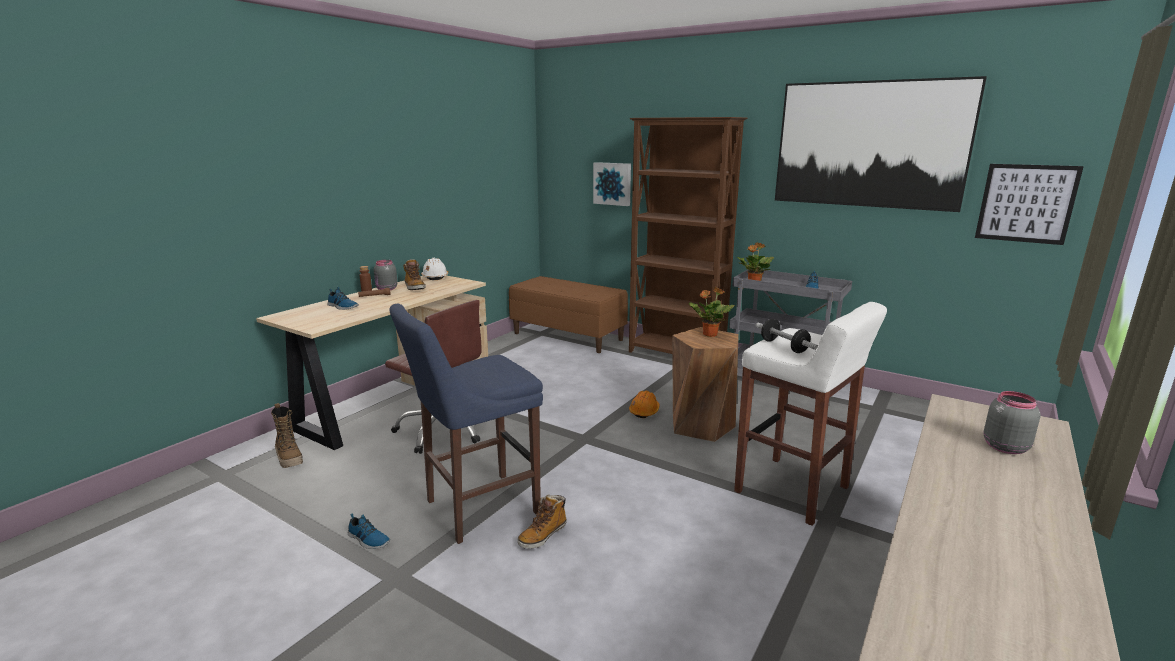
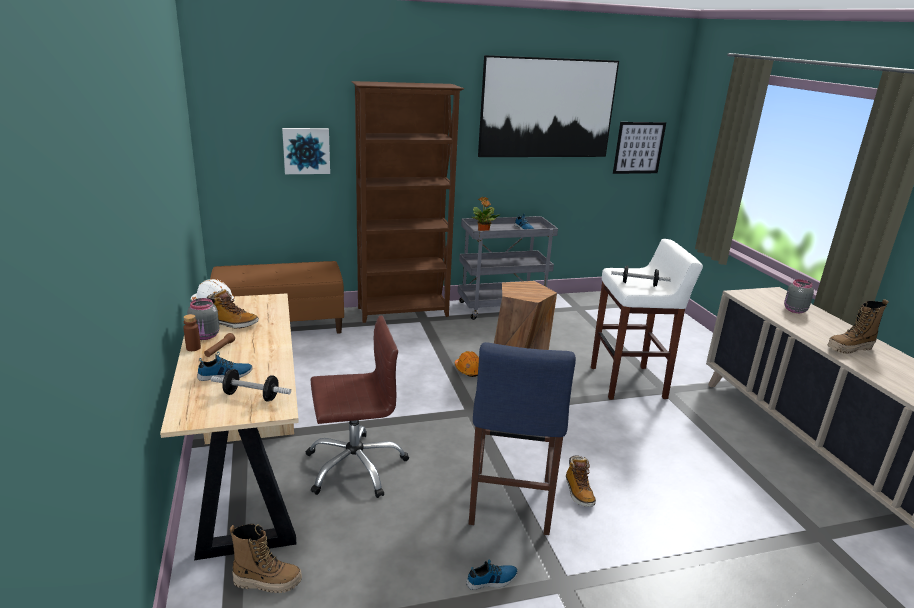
camera: 50 degrees left, 5 degrees up
(324, 318) = (251, 396): none -> dumbbell
(709, 334) = (522, 287): potted plant -> none
(970, 515) = (849, 349): none -> boot

